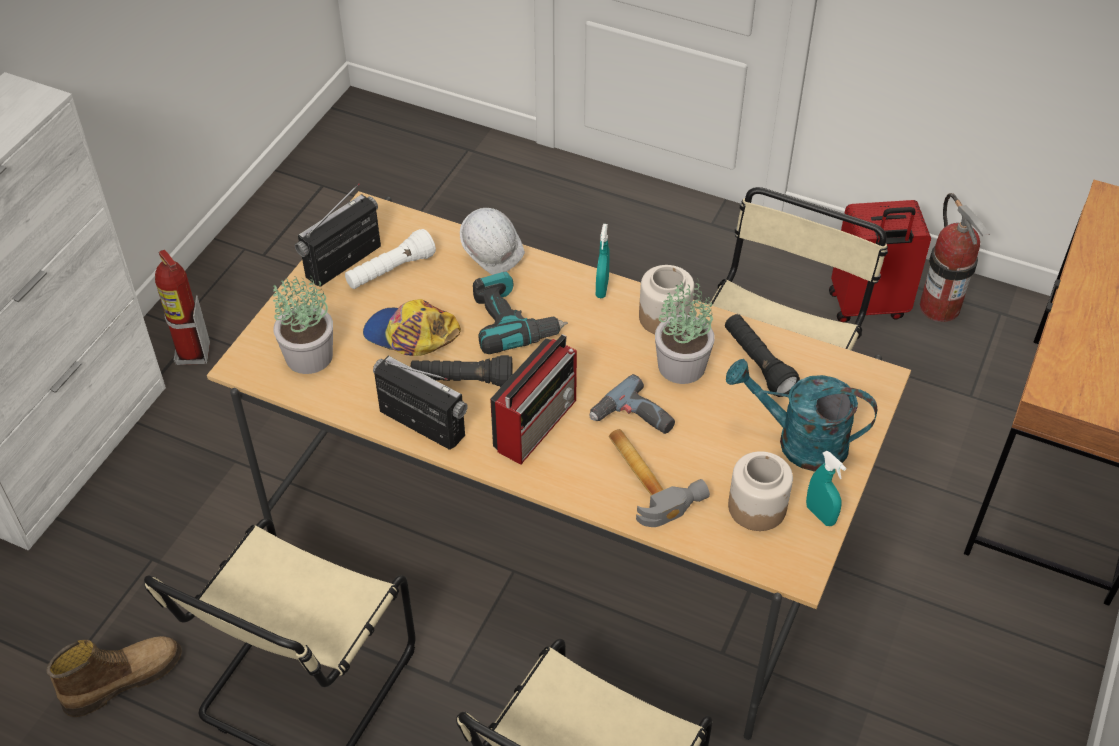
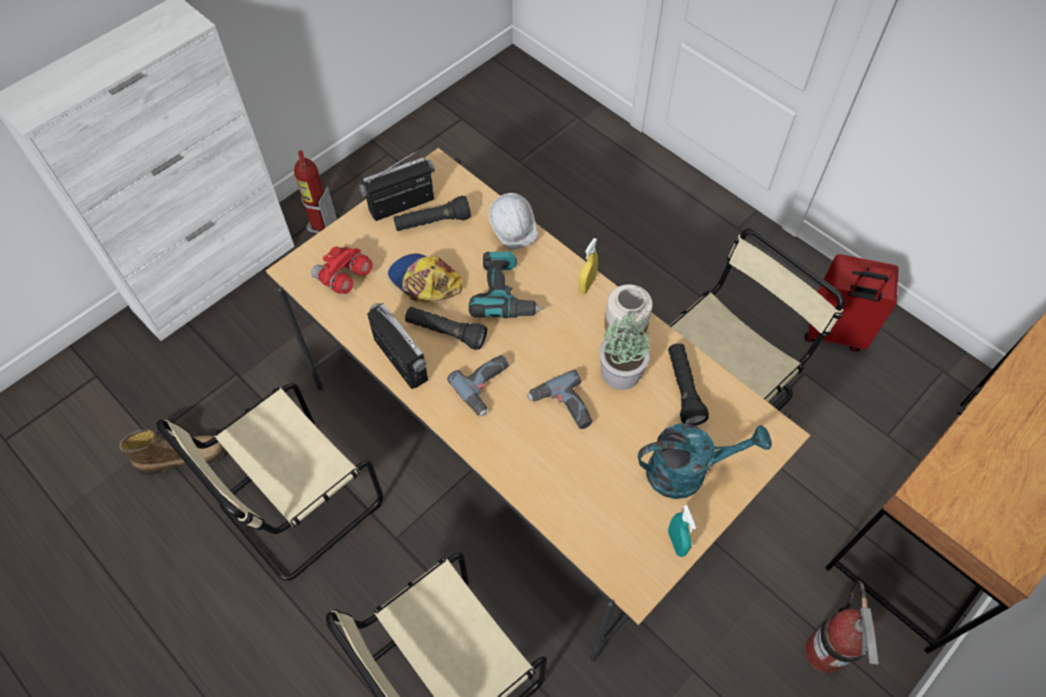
camera: 20 degrees right, 10 degrees up
(309, 357) = (343, 277): potted plant -> red binoculars
(390, 271) = (432, 223): white flashlight -> black flashlight
(537, 423) = (487, 387): radio -> power drill
(602, 288) = (587, 285): turquoise spray bottle -> yellow spray bottle
(648, 477) = (552, 462): hammer -> none
(757, 507) = (628, 518): jar -> none
(799, 442) = (687, 471): turquoise watering can -> turquoise watering can turned 135 degrees clockwise
(939, 307) = (893, 351): fire extinguisher -> fire extinguisher (825, 652)

